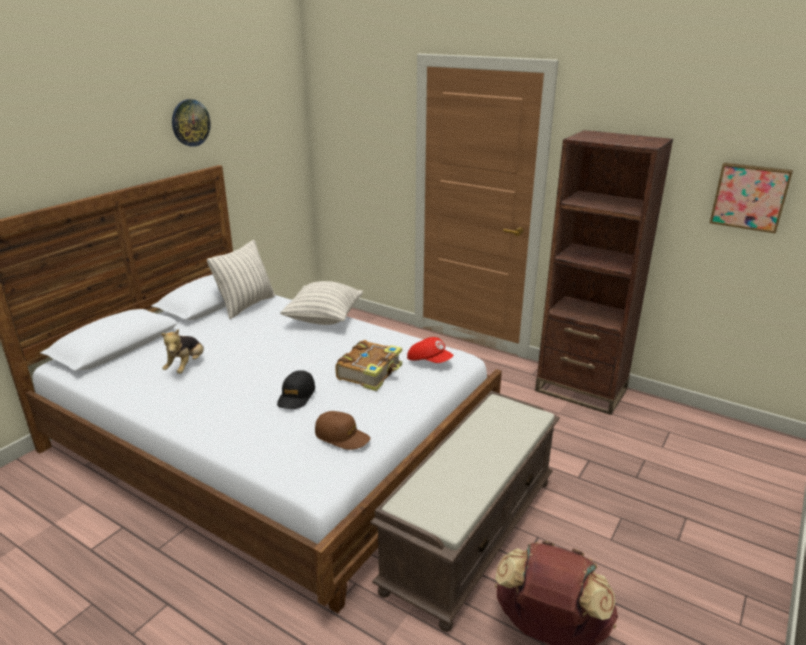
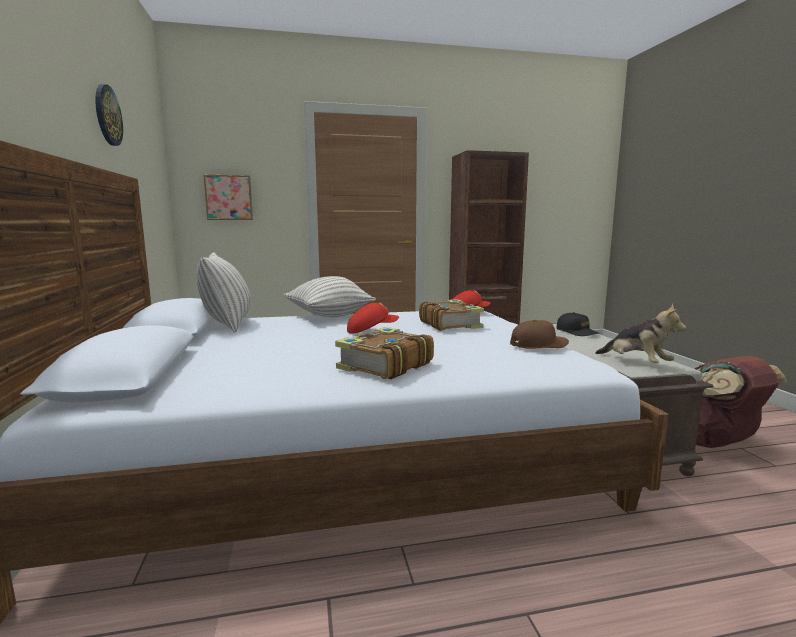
camera: 45 degrees left, 15 degrees down
(186, 366) = (279, 360): plush toy -> plush toy (636, 363)
(211, 403) = (384, 366): none -> book
(296, 396) = (444, 341): black cap -> black cap (577, 332)
(298, 356) = (371, 331): none -> red cap
(750, 196) = (552, 192): picture -> picture (229, 197)

